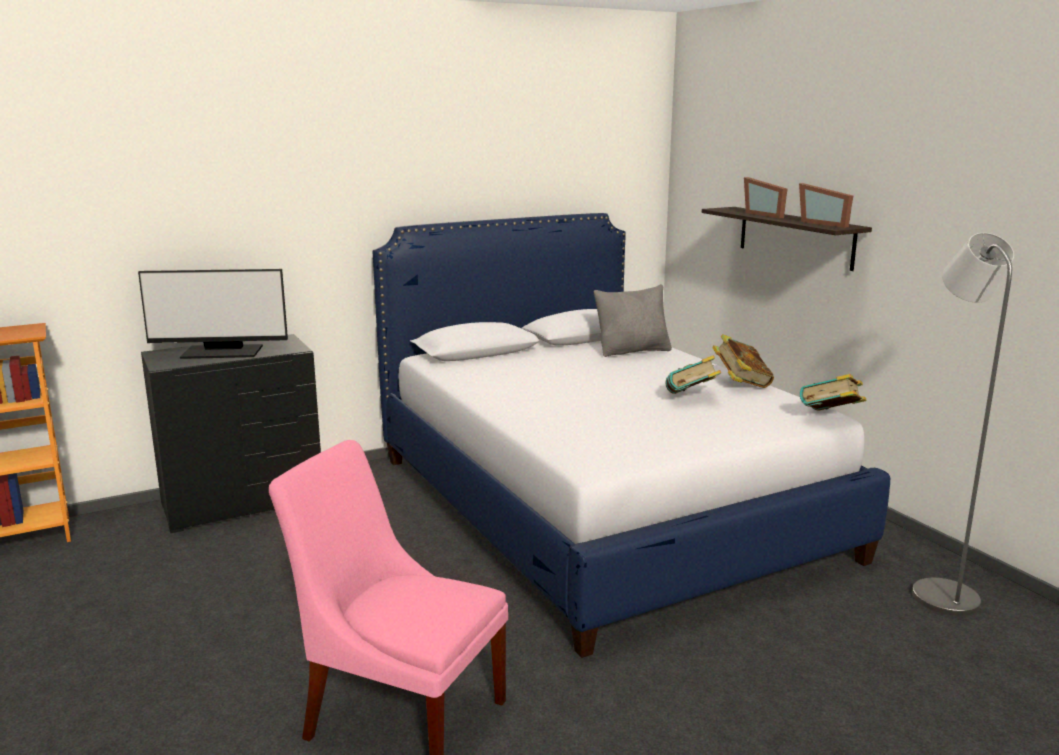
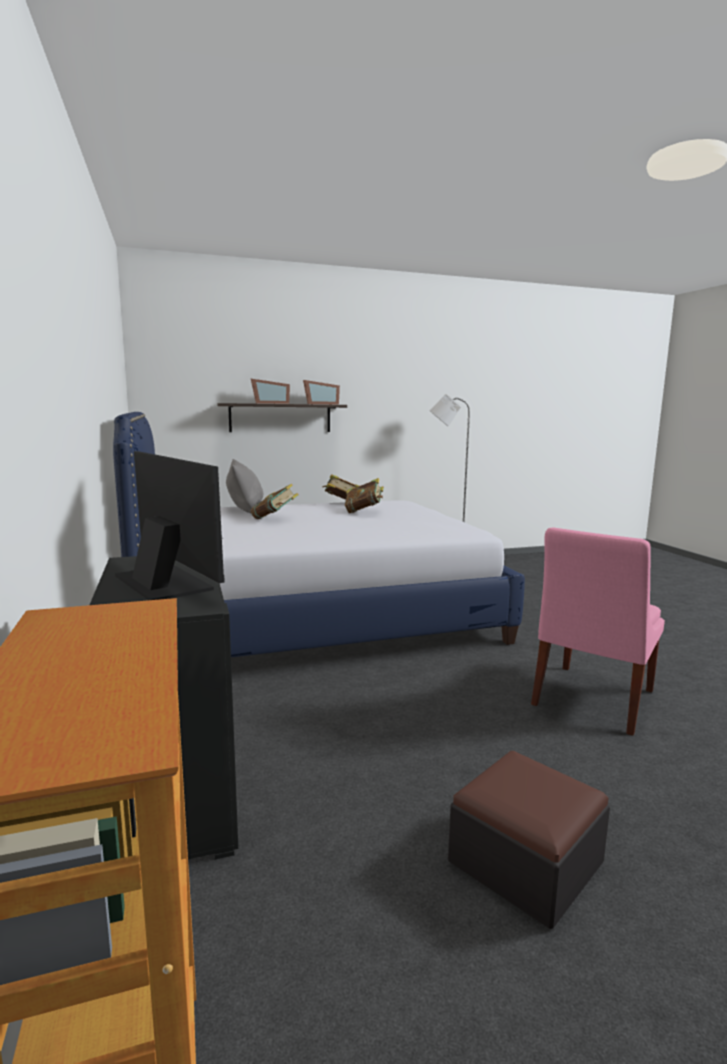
camera: 80 degrees left, 5 degrees down
(117, 643) = (525, 862): none -> ottoman
(222, 352) = (165, 582): monitor -> monitor turned 45 degrees counterclockwise
(830, 418) = (410, 500): book -> book (274, 519)

